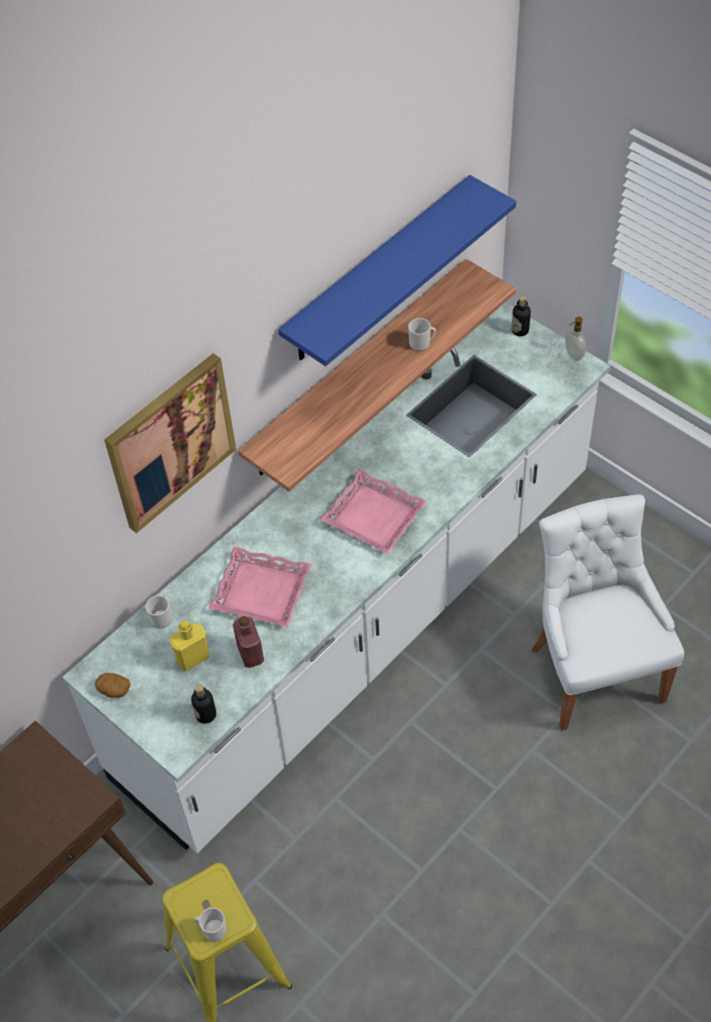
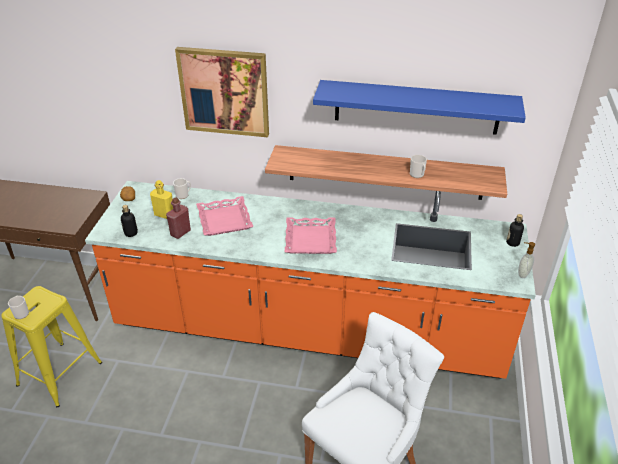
camera: 55 degrees right, 15 degrees down
(362, 623) = (309, 330): white counter -> orange counter

